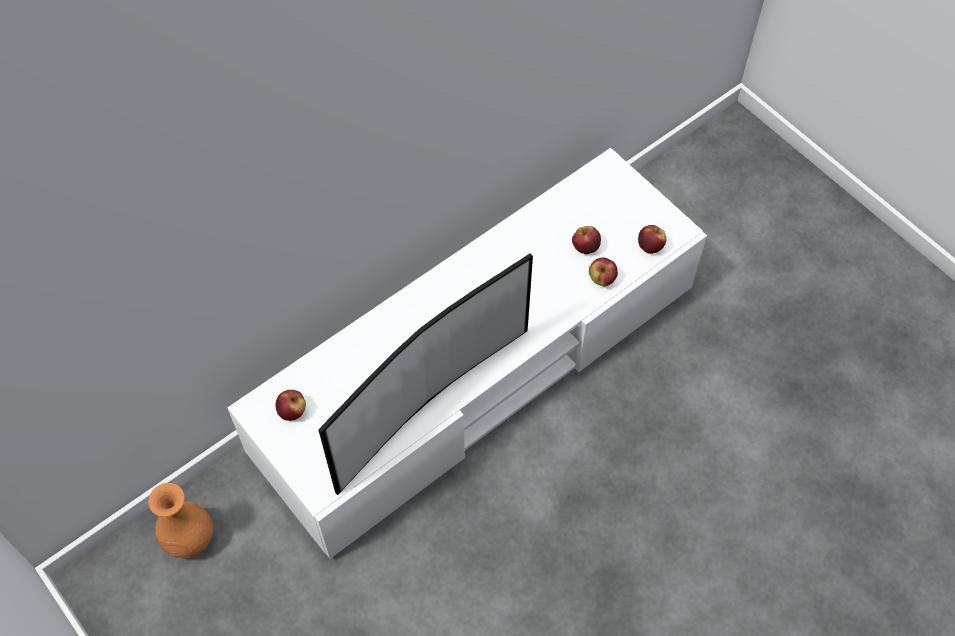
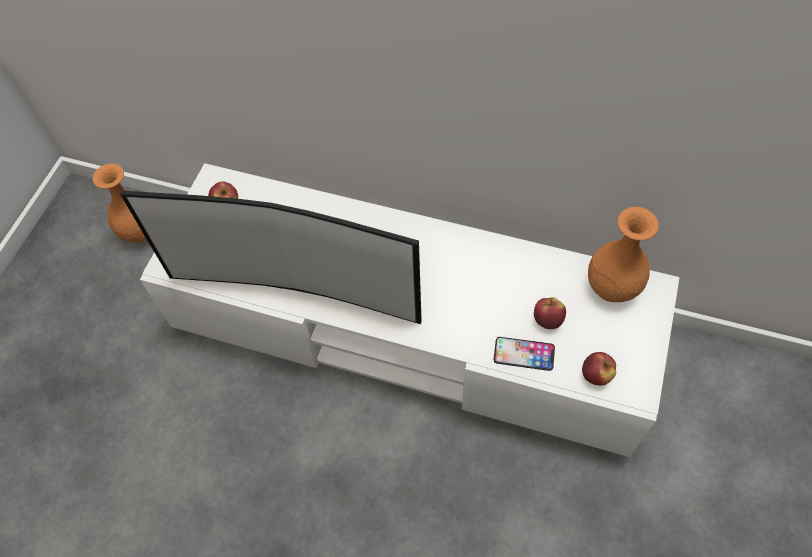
camera: 60 degrees right, 0 degrees up
(587, 191) = (612, 286): none -> orange vase
(602, 279) = (524, 354): apple -> phone

